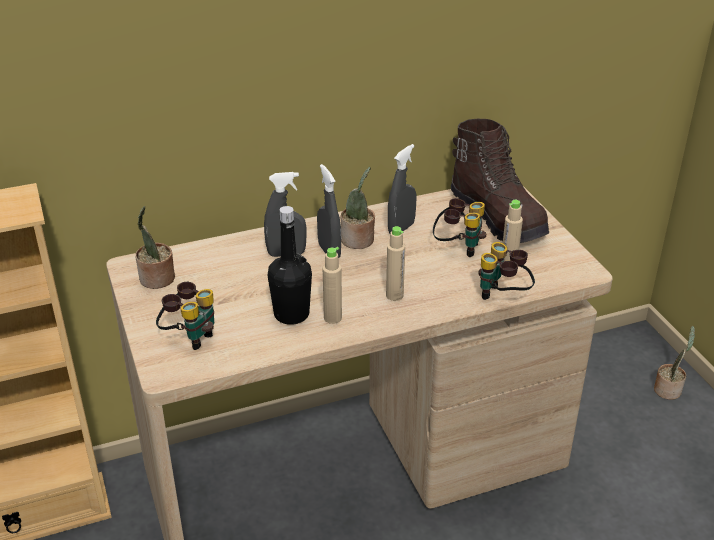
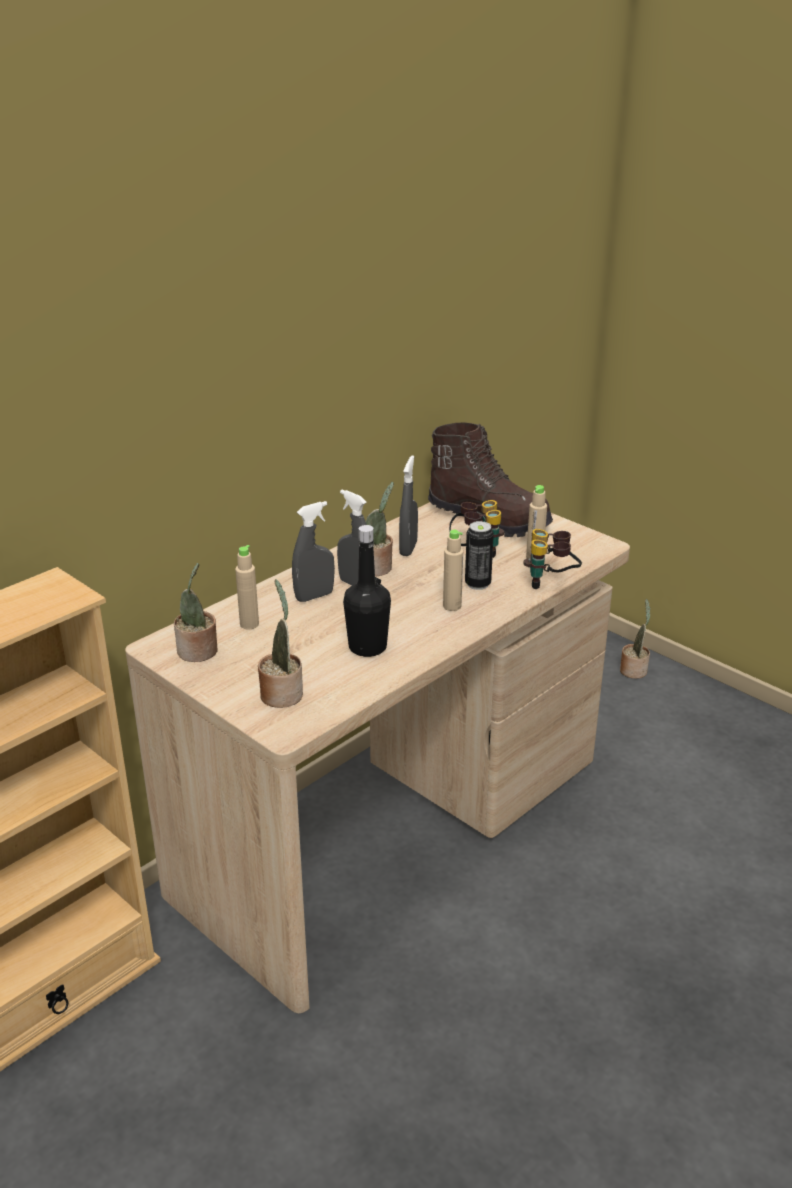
camera: 25 degrees left, 5 degrees down
(190, 336) = (282, 693): binoculars -> potted plant
(332, 318) = (410, 640): beige bottle -> beige bottle (249, 624)
(435, 280) = (477, 584): none -> can

